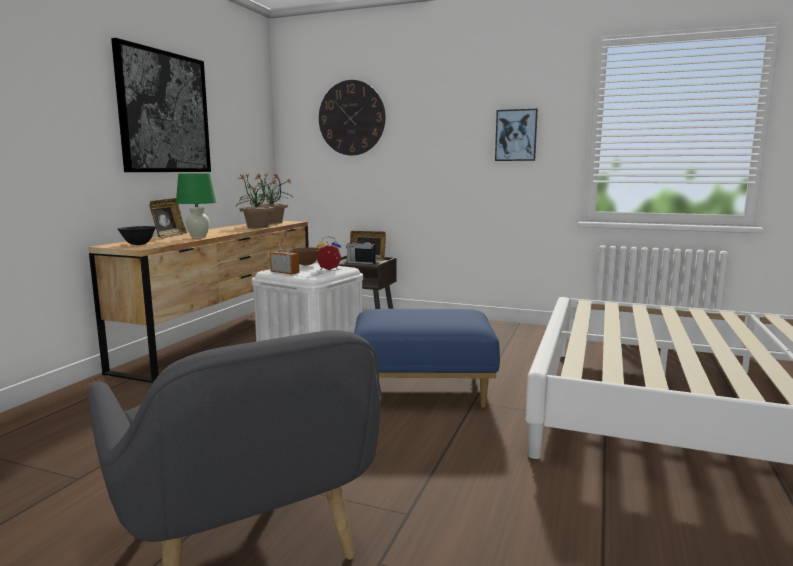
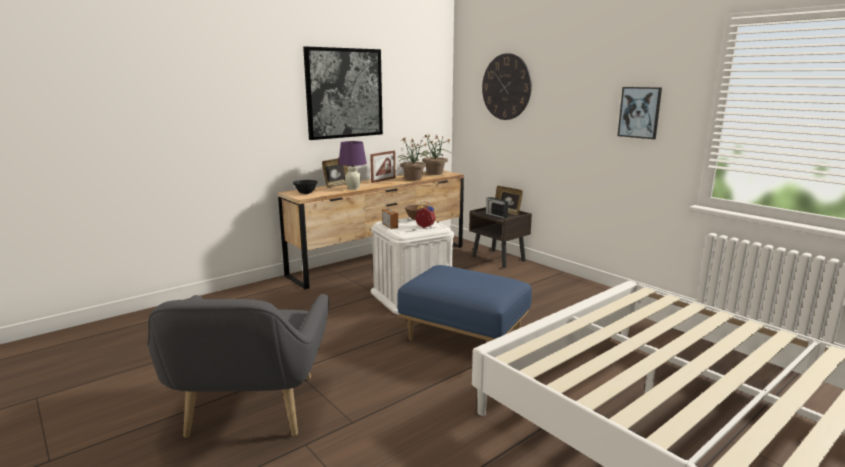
camera: 30 degrees right, 5 degrees up
(199, 237) = (353, 188): green table lamp -> purple table lamp
(222, 229) = (383, 180): none -> picture frame

